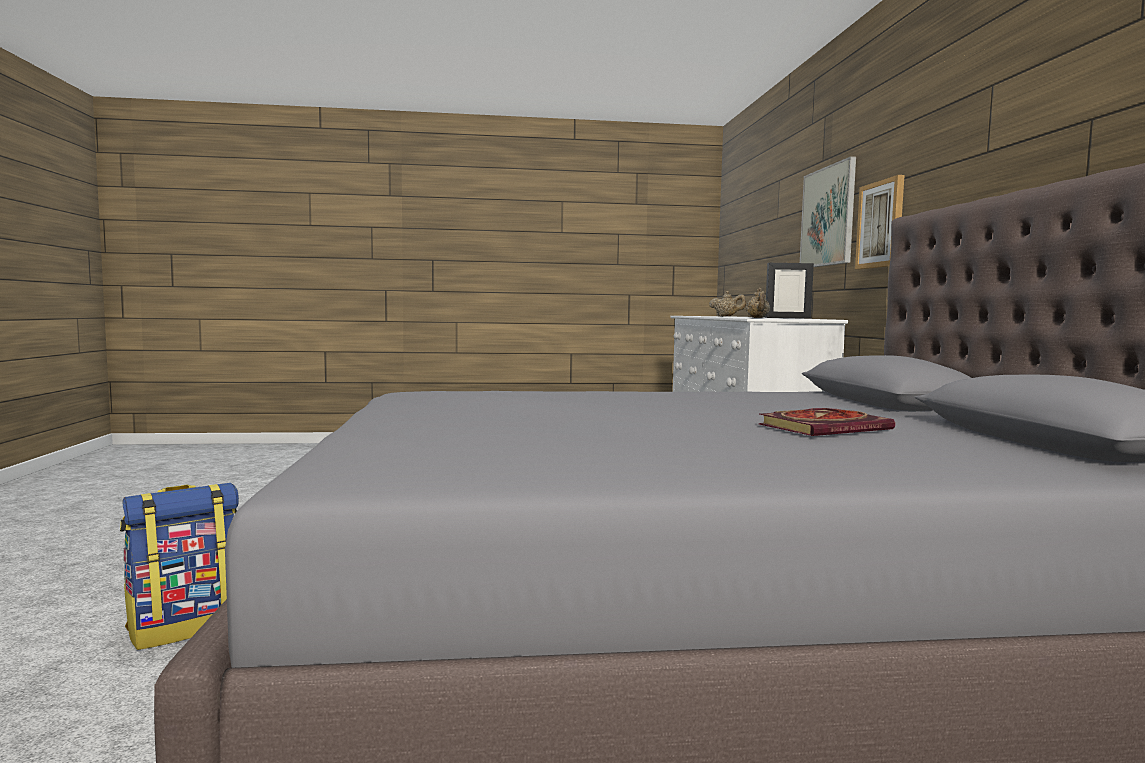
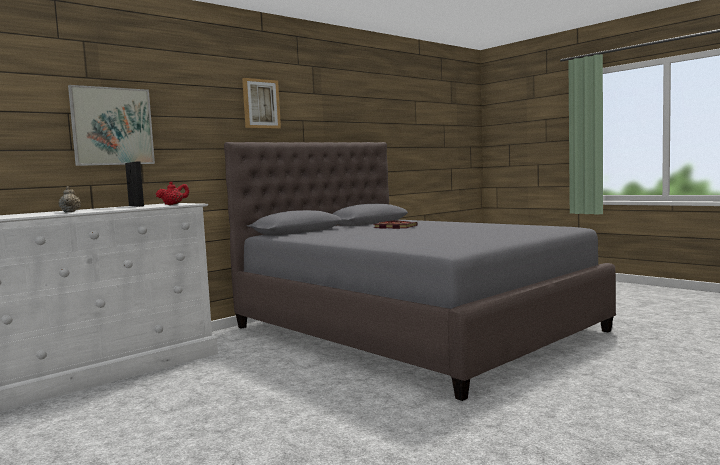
camera: 125 degrees left, 0 degrees up
(187, 626) = (598, 398): backpack -> none
(757, 318) = (173, 205): beige teapot -> red teapot
(881, 224) = (186, 141): picture -> picture (261, 104)

